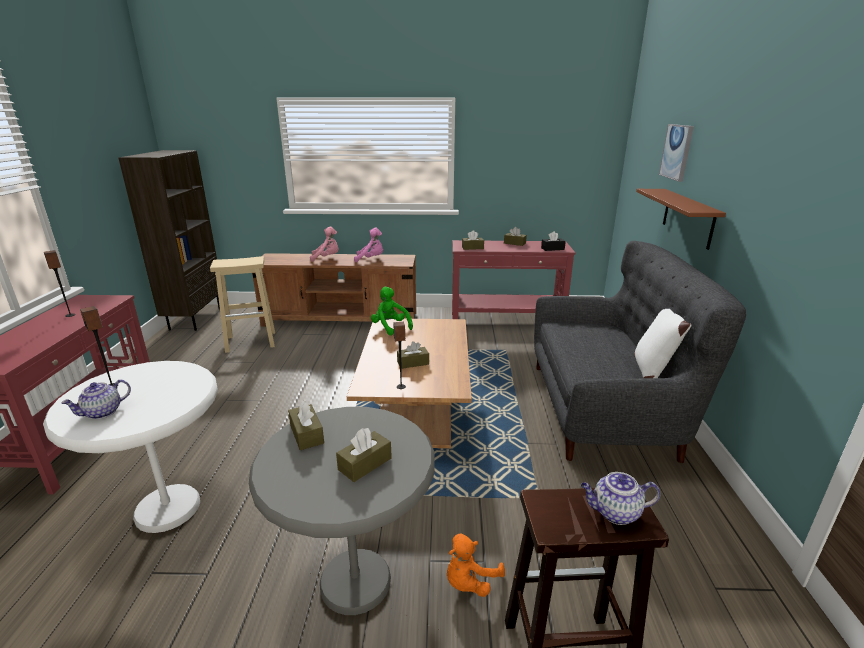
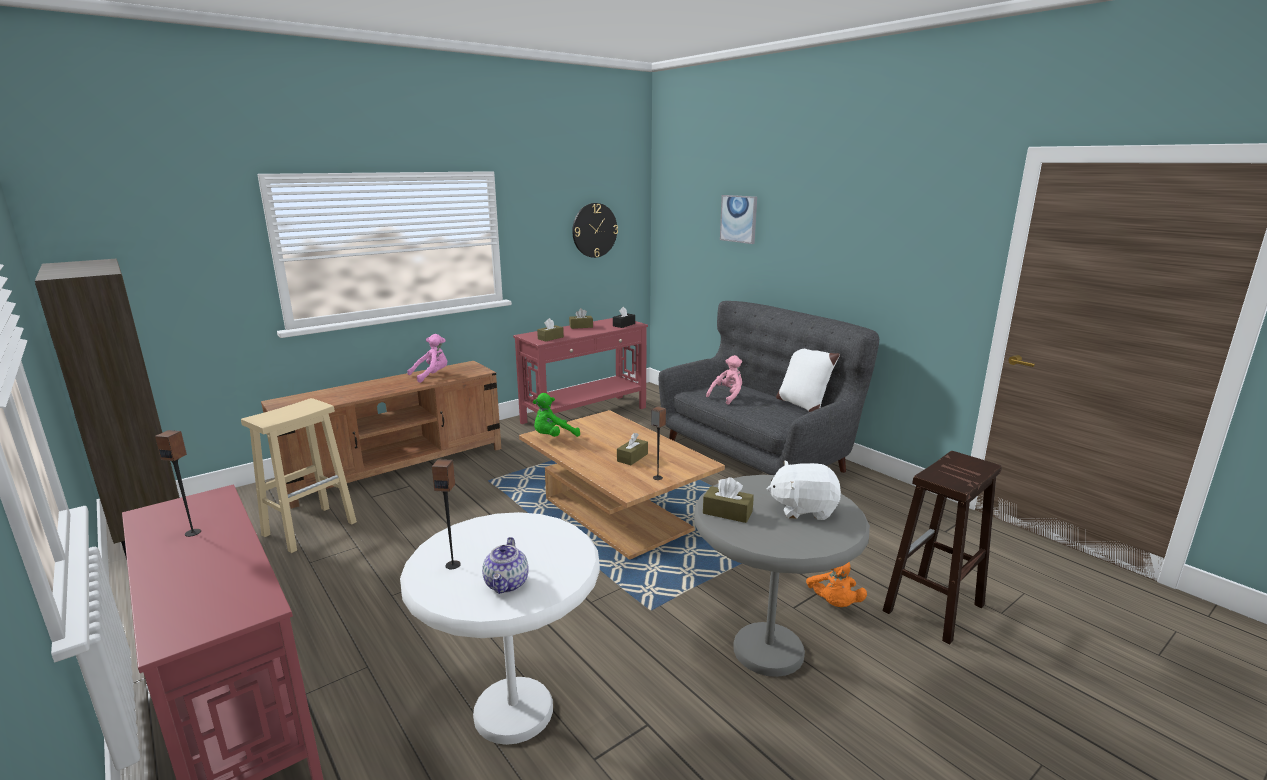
camera: 40 degrees left, 5 degrees down
(327, 258) = (371, 386): pink plush toy -> pink plush toy (727, 396)
(365, 464) = (803, 509): brown tissue box -> white plush toy
(390, 327) = (553, 437): green plush toy -> green plush toy turned 45 degrees counterclockwise
(554, 156) = (594, 230): none -> wall clock
(615, 513) = (967, 465): teapot -> none
(688, 217) = (771, 273): brown shelf -> none

